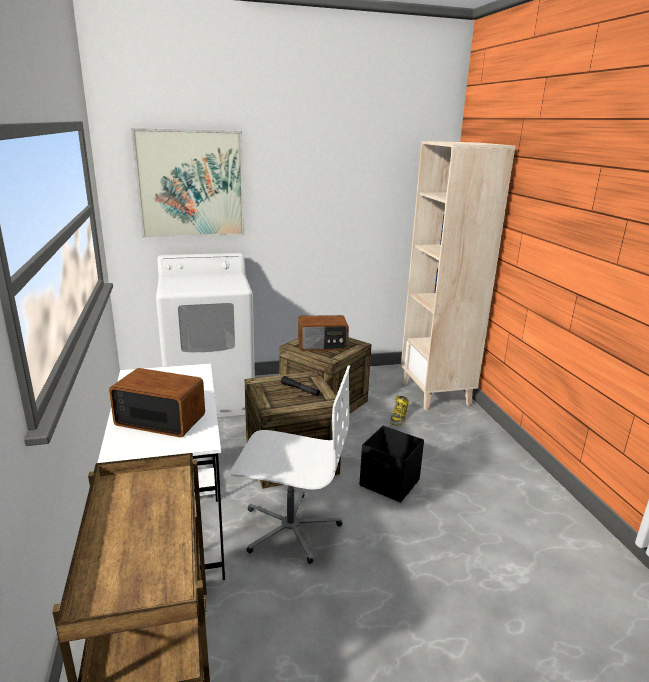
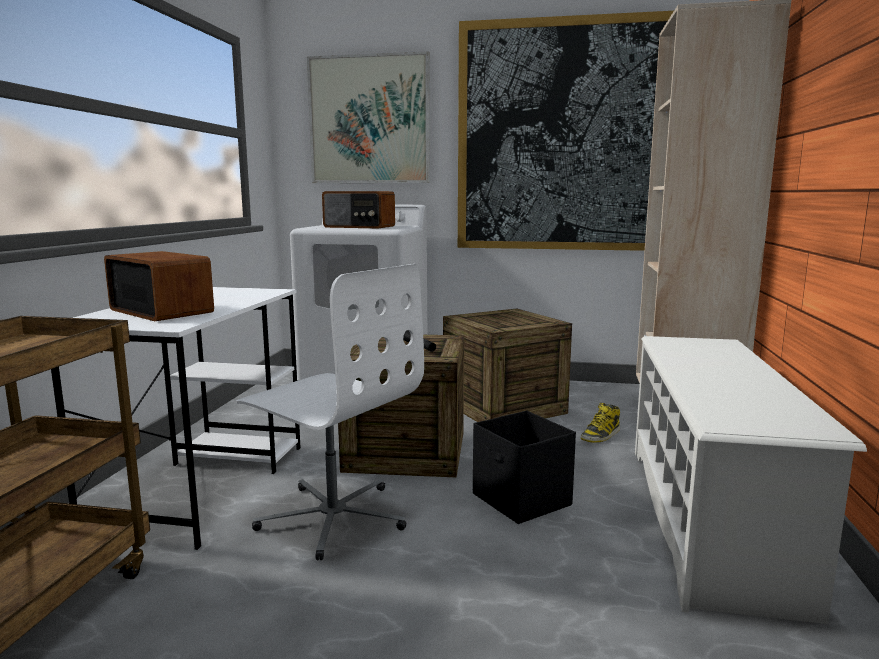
camera: 25 degrees right, 10 degrees down
(322, 345) = (501, 319): radio -> radio (359, 227)
(348, 200) = (568, 137): none -> picture
(490, 471) = (708, 518): none -> white shoe rack

